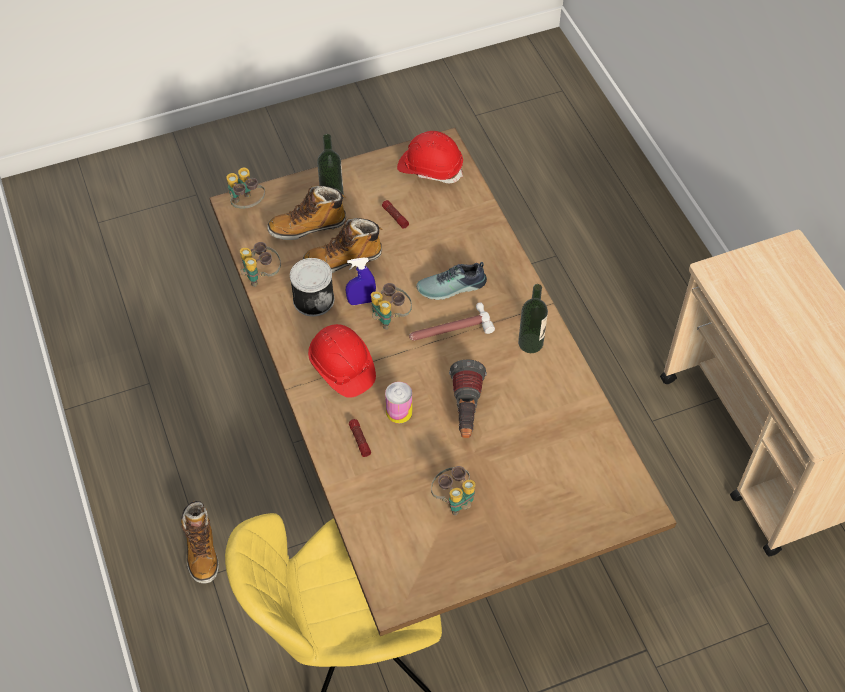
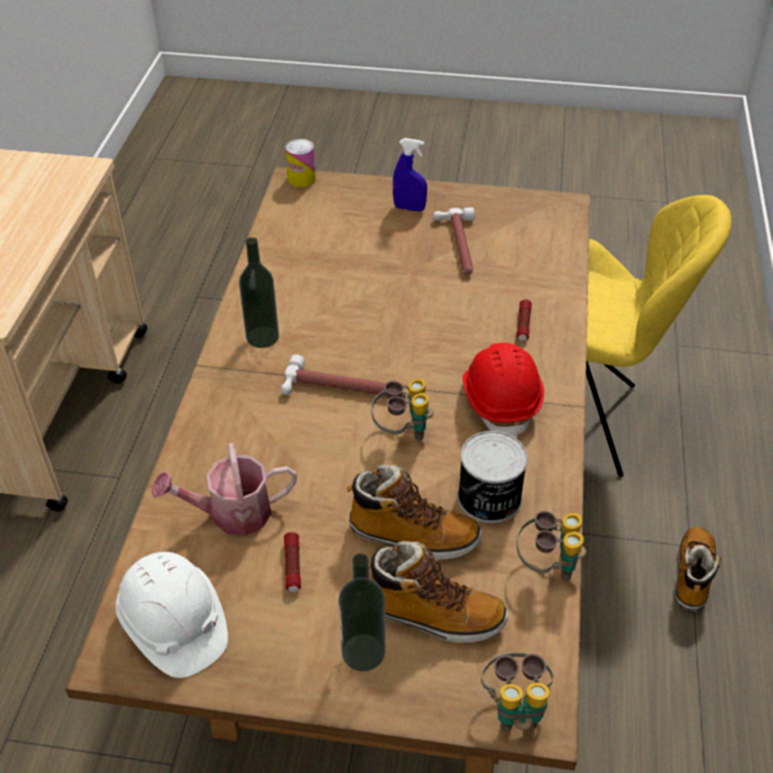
camera: 150 degrees left, 10 degrees down
(361, 301) = (425, 467): blue spray bottle -> blue spray bottle (409, 208)
(399, 412) = (462, 333): can -> can (301, 178)
(430, 168) = (173, 625): red hard hat -> white hard hat
(449, 227) = (231, 513): none -> watering can
(452, 288) = (297, 432): shoe -> none
(454, 500) = (459, 246): binoculars -> hammer
(466, 410) = (388, 306): flashlight -> none

